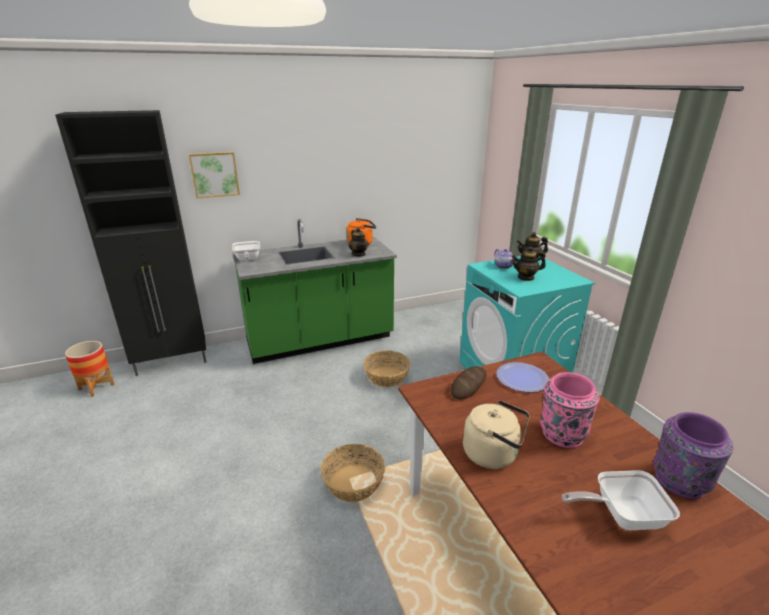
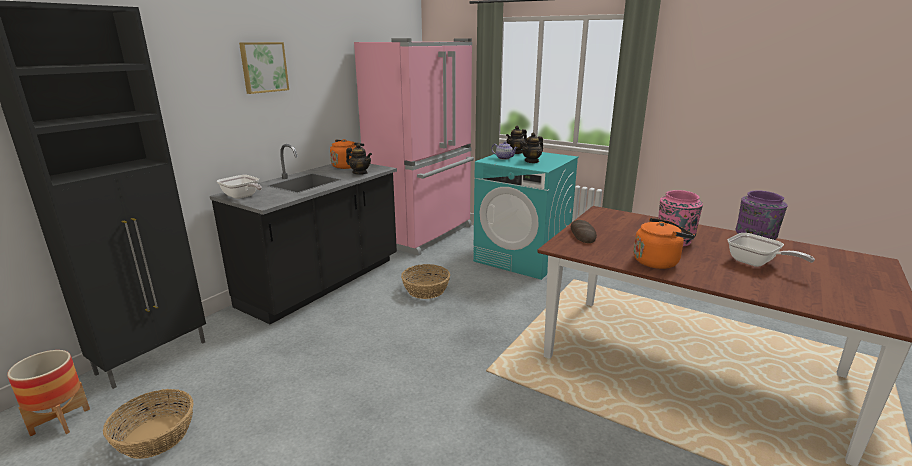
camera: 35 degrees left, 5 degrees down
(214, 174) = (182, 95): picture -> picture (263, 67)
(320, 341) = (323, 283): green counter -> black counter
(353, 482) = (494, 371): basket -> basket (155, 436)
(446, 318) = (424, 234): none -> pink fridge
(493, 454) = (658, 261): beige kettle -> orange kettle
(522, 378) = (607, 222): plate -> none
(621, 515) = (756, 263): frying pan -> frying pan turned 90 degrees counterclockwise

